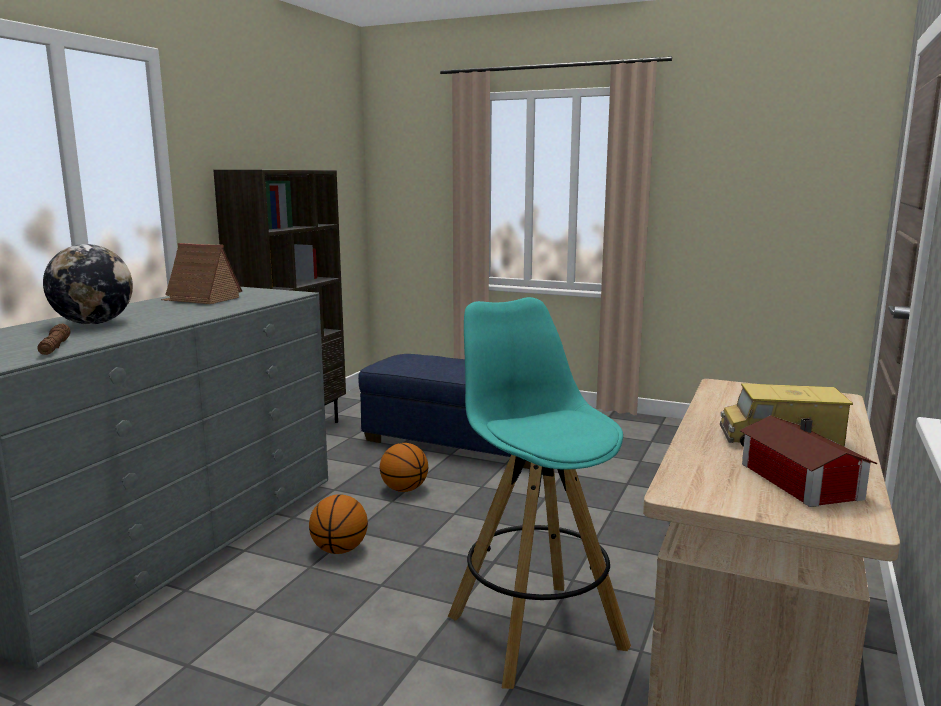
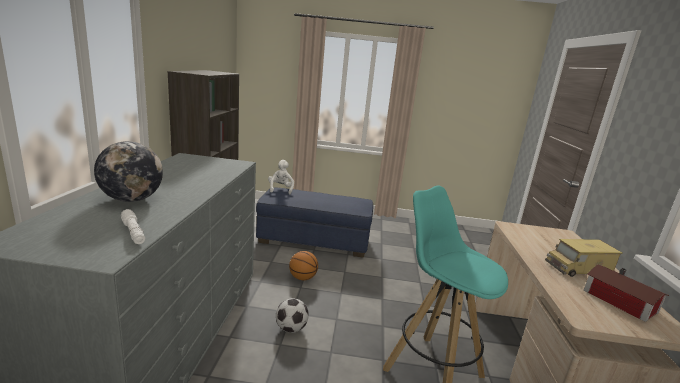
camera: 20 degrees left, 5 degrees up
(55, 347) = (133, 232): brown flashlight -> white flashlight
(201, 299) = (183, 169): toy house -> none
(340, 550) = (291, 328): basketball -> football
(408, 355) = (280, 189): none -> white plush toy

